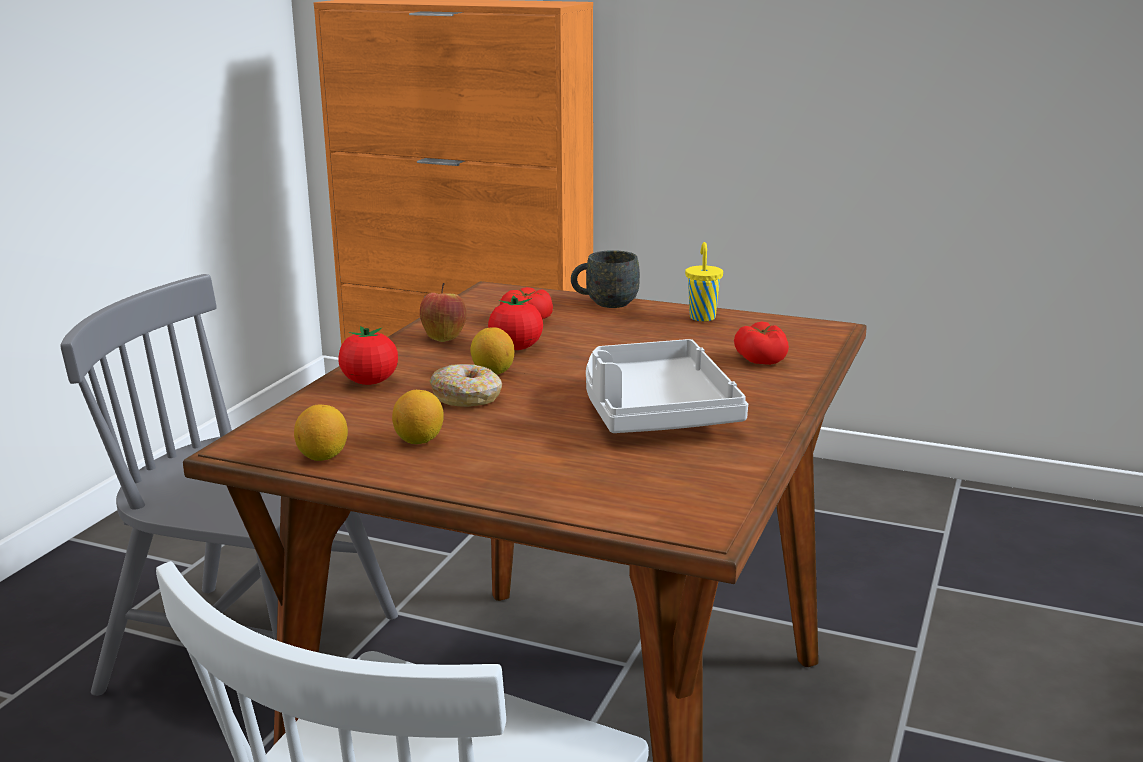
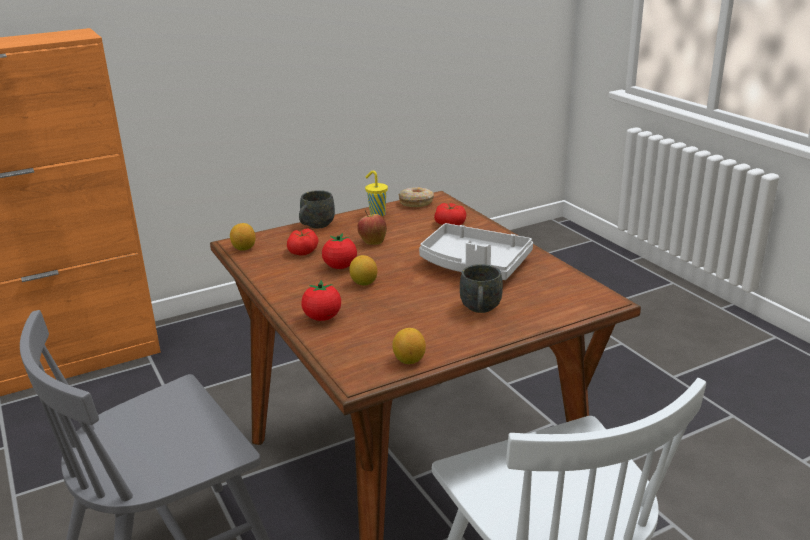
camera: 50 degrees left, 5 degrees up
(419, 440) = (426, 329): lemon -> lemon (244, 248)
(444, 337) = (289, 278): apple -> apple (372, 242)
(467, 397) = (387, 299): donut -> donut (416, 202)
(524, 454) = (480, 309): none -> grey mug

